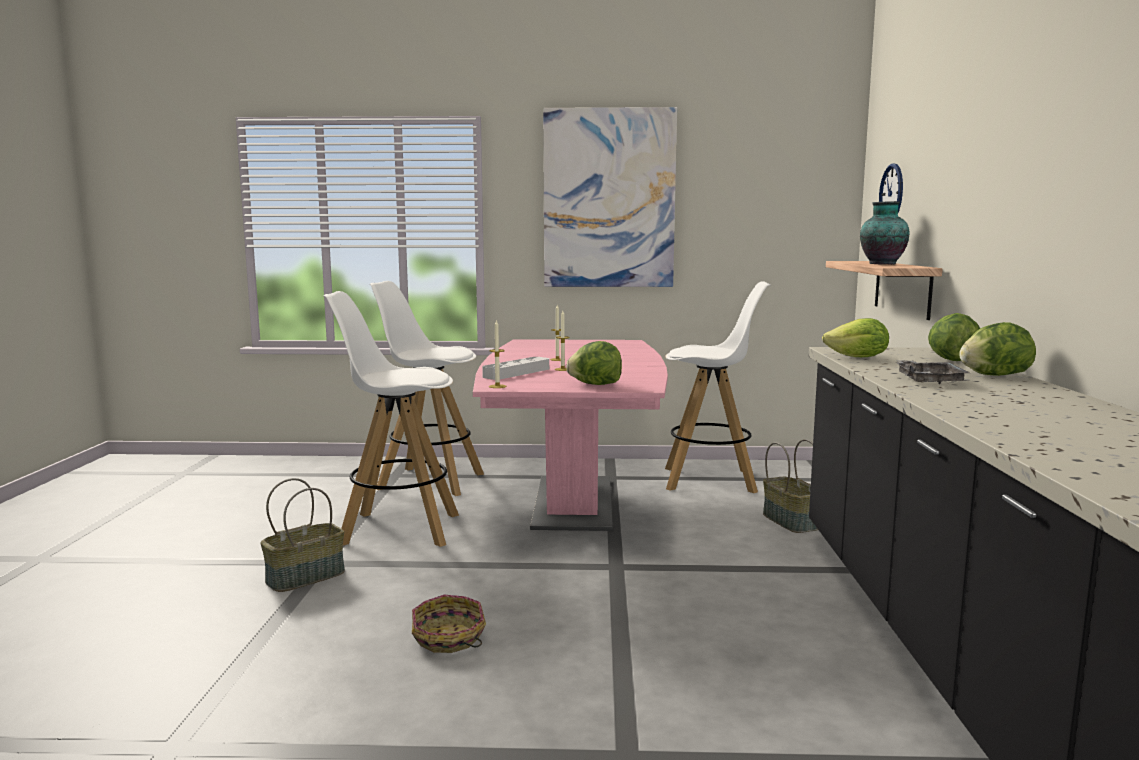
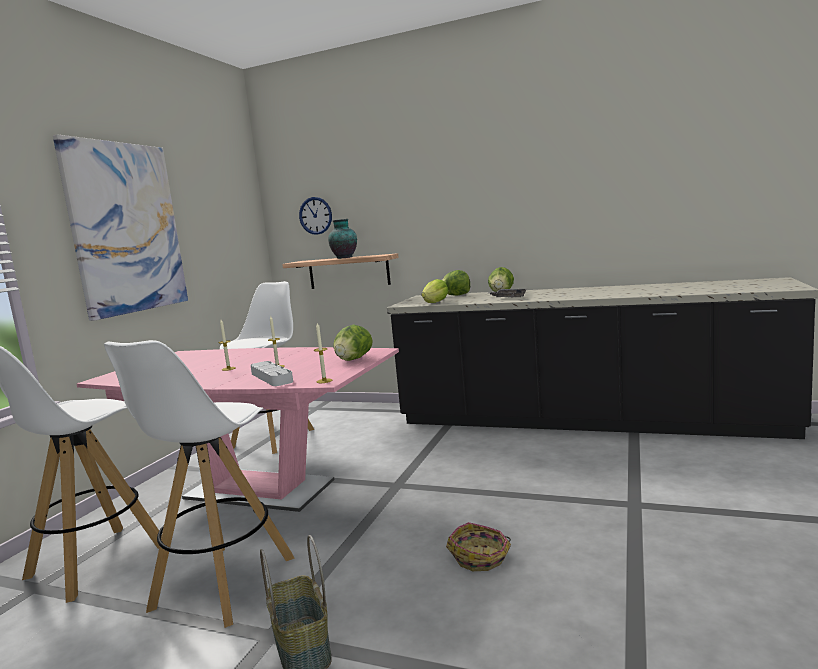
camera: 70 degrees left, 0 degrees up
(791, 521) = (371, 427): basket -> none

